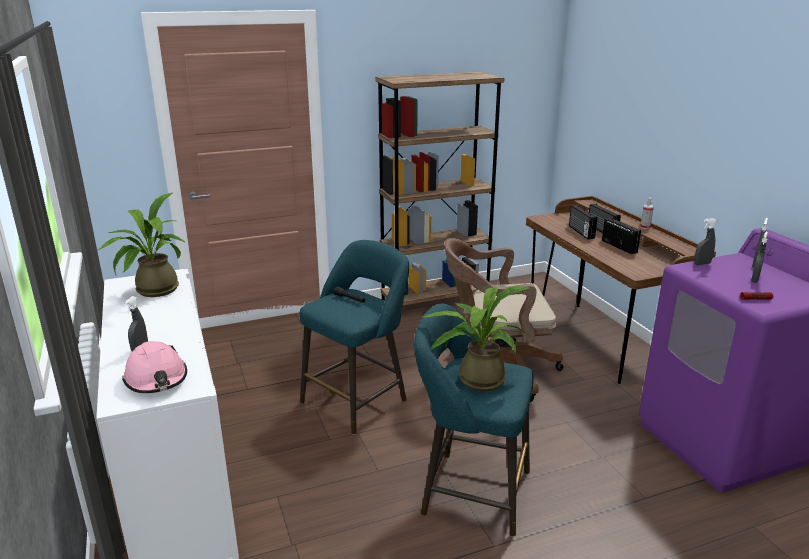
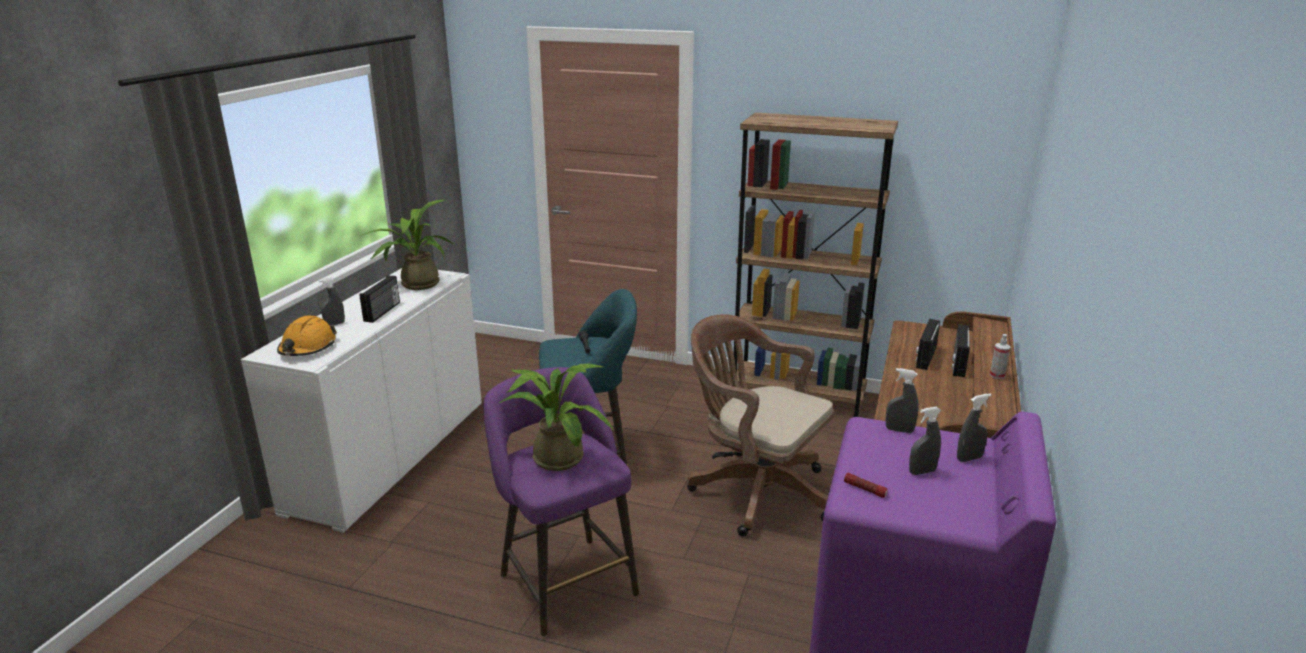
camera: 40 degrees right, 0 degrees up
(156, 379) = (307, 348): pink hard hat -> orange hard hat
(469, 491) = (564, 580): turquoise stool -> purple stool
(619, 246) = (940, 389): radio -> radio (383, 312)

